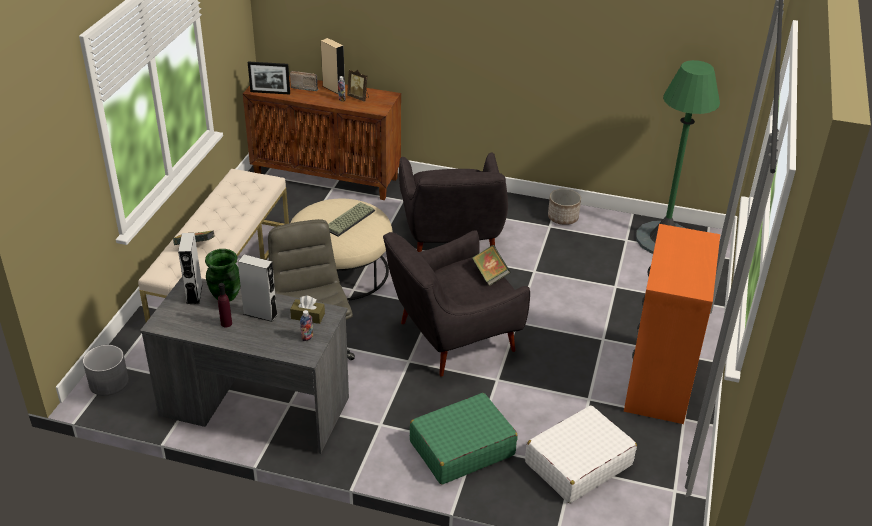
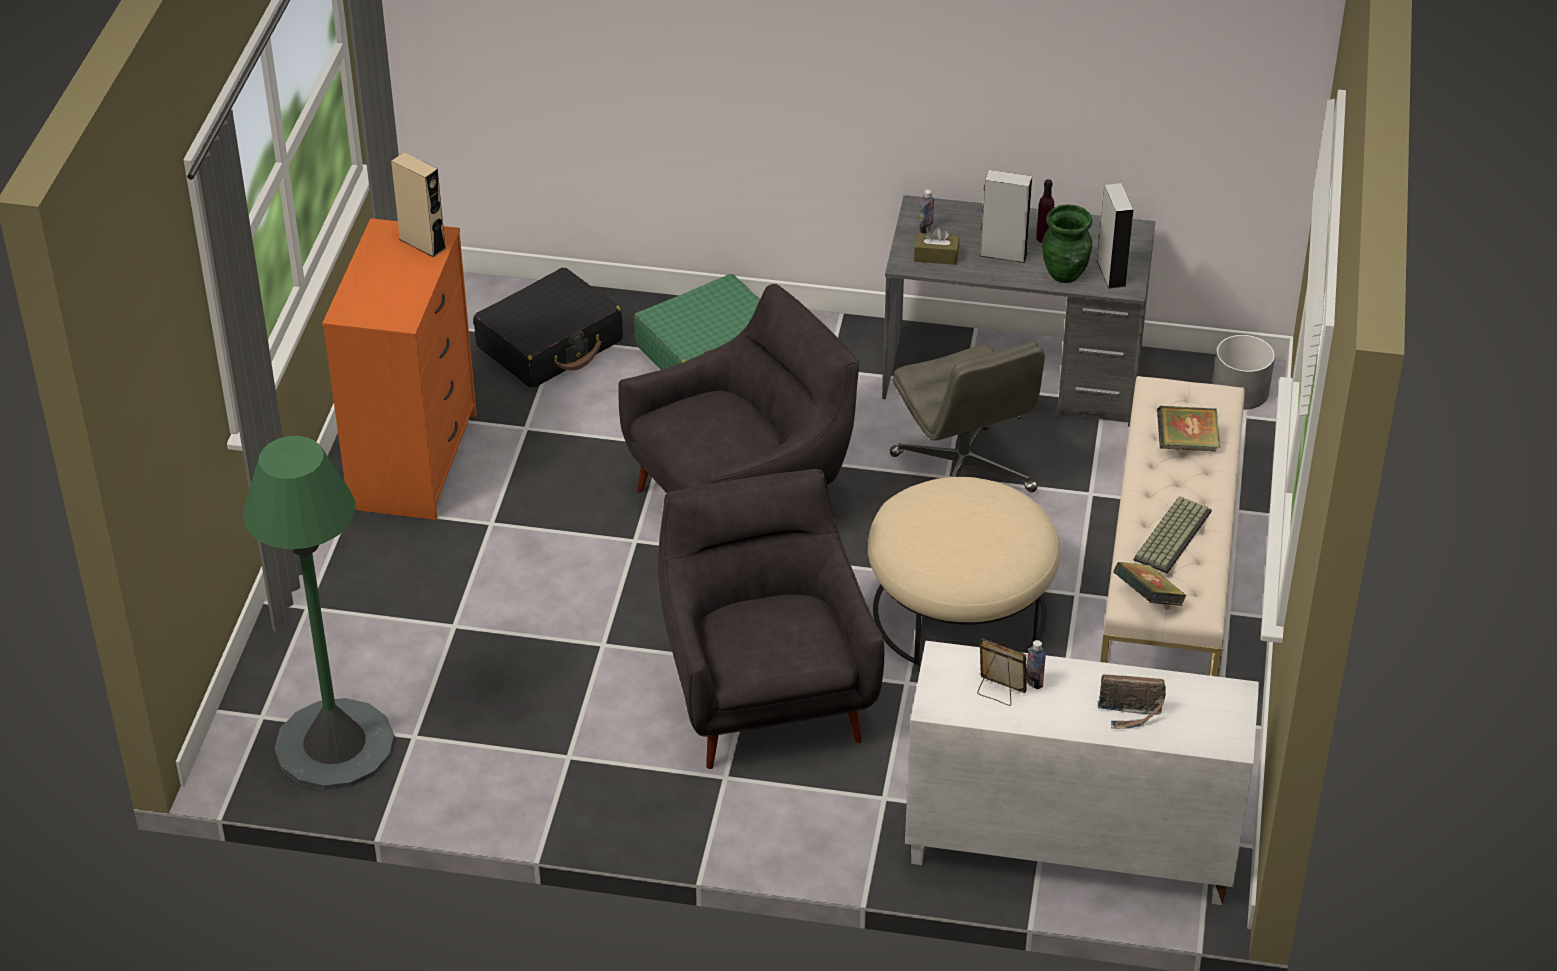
camera: 175 degrees right, 5 degrees up
(270, 92) = (1199, 688): picture frame -> none
(327, 177) = (1068, 849): brown cabinet -> white cabinet
(333, 88) = (1065, 718): beige speaker -> beige speaker (422, 243)
(349, 220) = (946, 531): keyboard -> keyboard (1171, 534)
(490, 274) = (683, 441): book -> book (1147, 599)
(563, 218) = (538, 782): planter -> none
(578, 464) = (550, 344): white suitcase -> black suitcase

